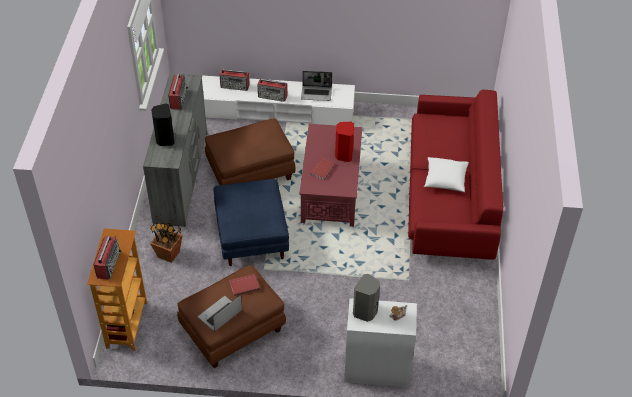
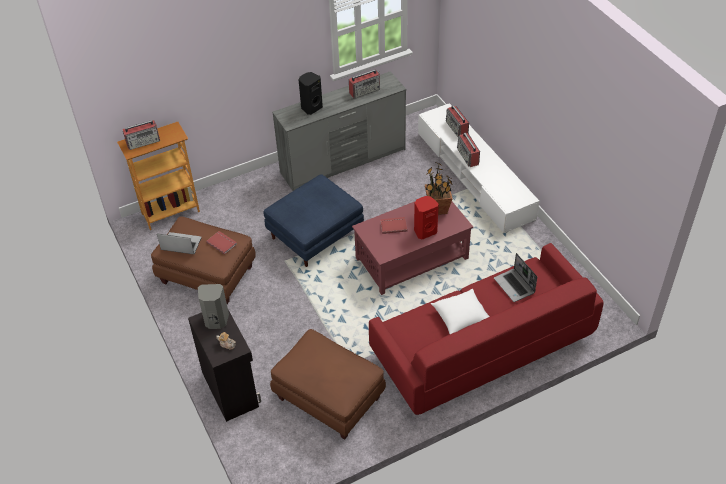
camera: 60 degrees right, 0 degrees up
(169, 254) = (256, 198): potted plant -> potted plant (437, 209)
(250, 173) = (385, 198): brown ottoman -> brown ottoman (328, 398)
(316, 93) = (500, 181): laptop -> laptop (514, 286)
(376, 369) = (231, 388): white cabinet -> black cabinet

